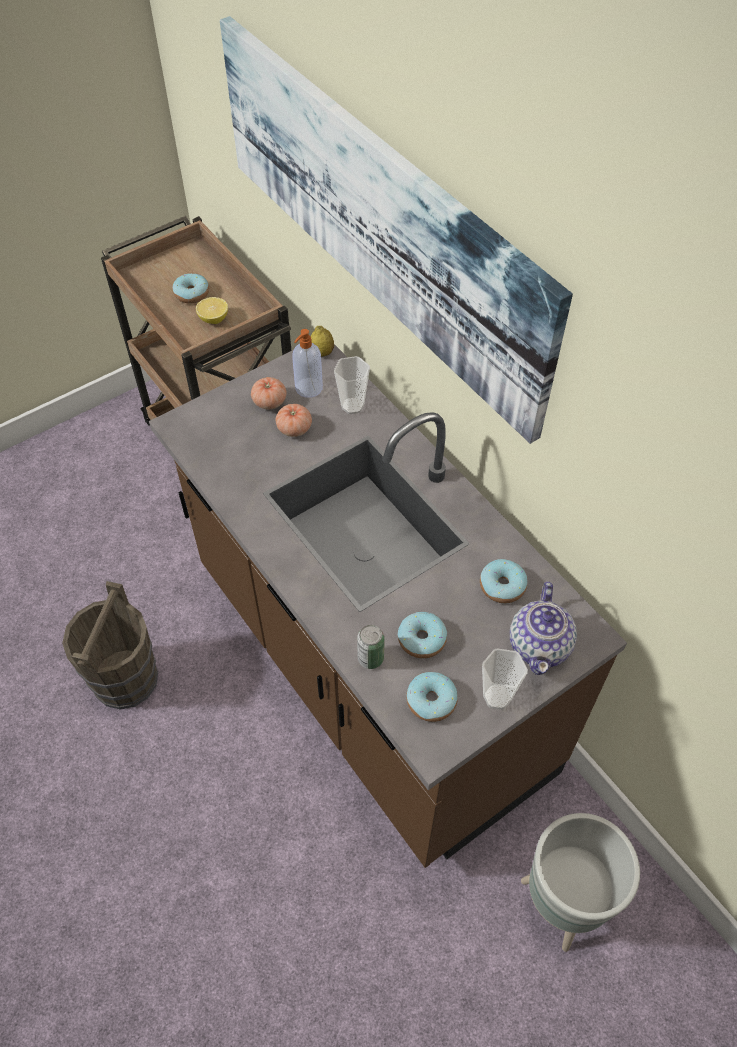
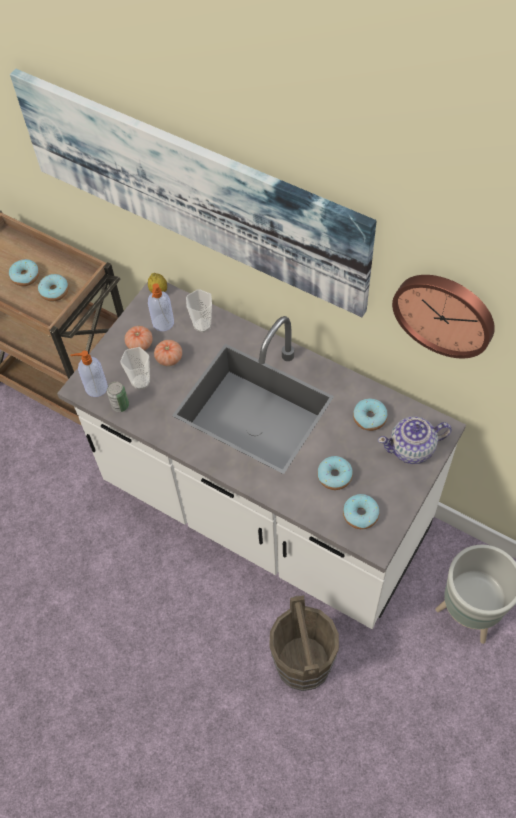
camera: 20 degrees left, 5 degrees up
(125, 678) = (85, 590): brown bucket -> brown bucket (303, 662)
(193, 430) = (95, 387): none -> soap dispenser
(213, 319) = (54, 291): lemon -> donut
(368, 672) = (264, 511): brown counter -> white counter
(370, 658) = (307, 502): can -> can (120, 405)
(497, 697) = (401, 494): cup -> cup (140, 382)
(540, 645) = (412, 448): teapot -> teapot turned 90 degrees clockwise
(634, 463) = (445, 312): none -> wall clock

